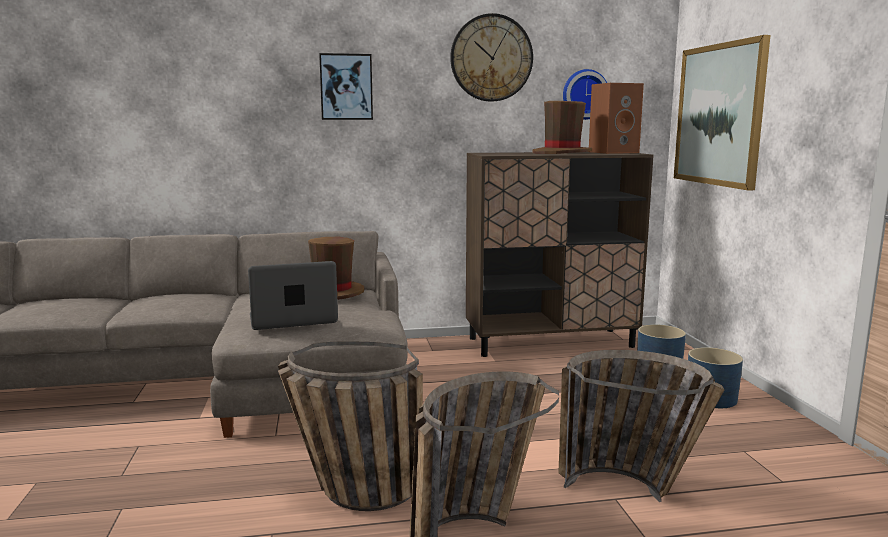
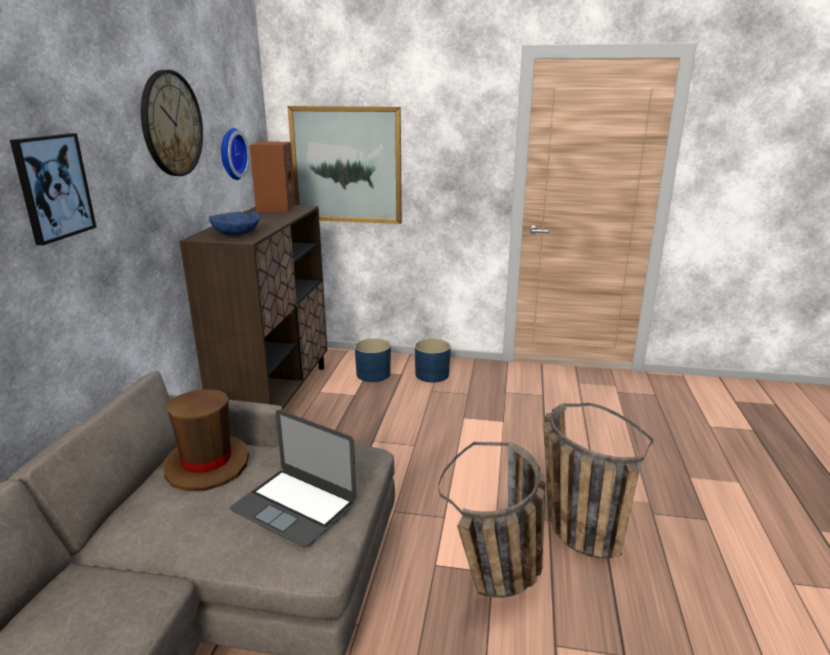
camera: 70 degrees left, 10 degrees up
(292, 319) = (294, 506): laptop -> laptop turned 60 degrees counterclockwise
(505, 153) = (235, 233): none -> blue bowl
(562, 153) = (260, 220): brown hat -> none
(633, 490) = (538, 444): basket -> none

